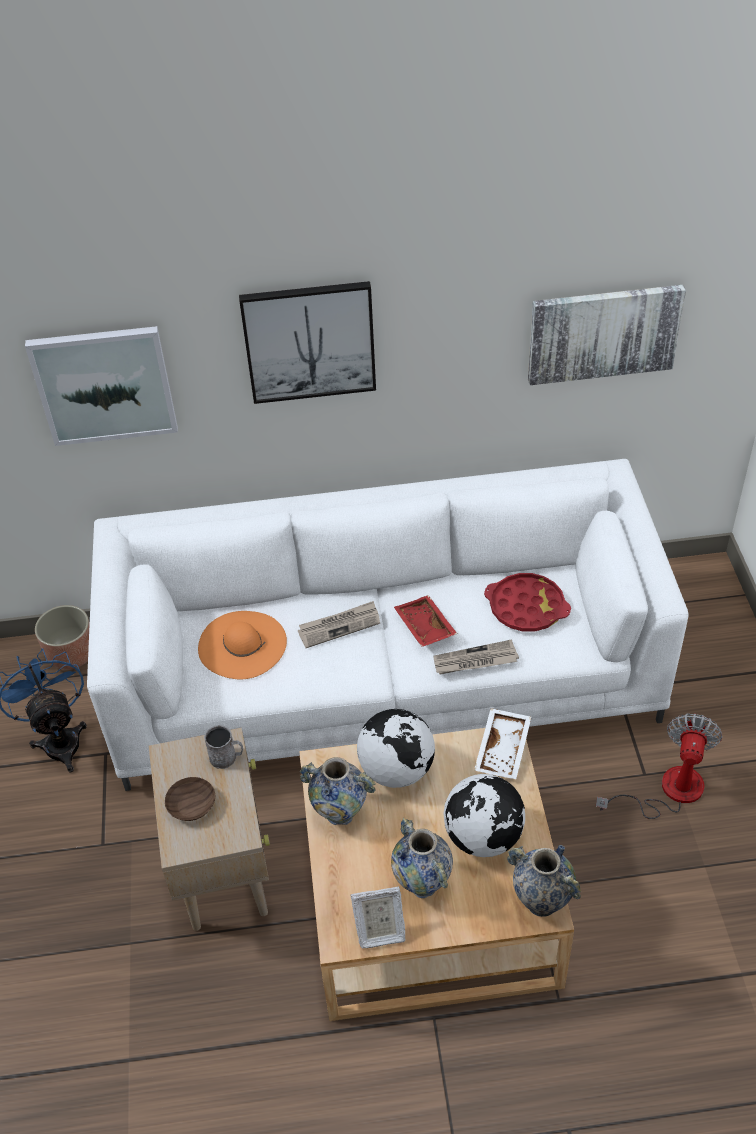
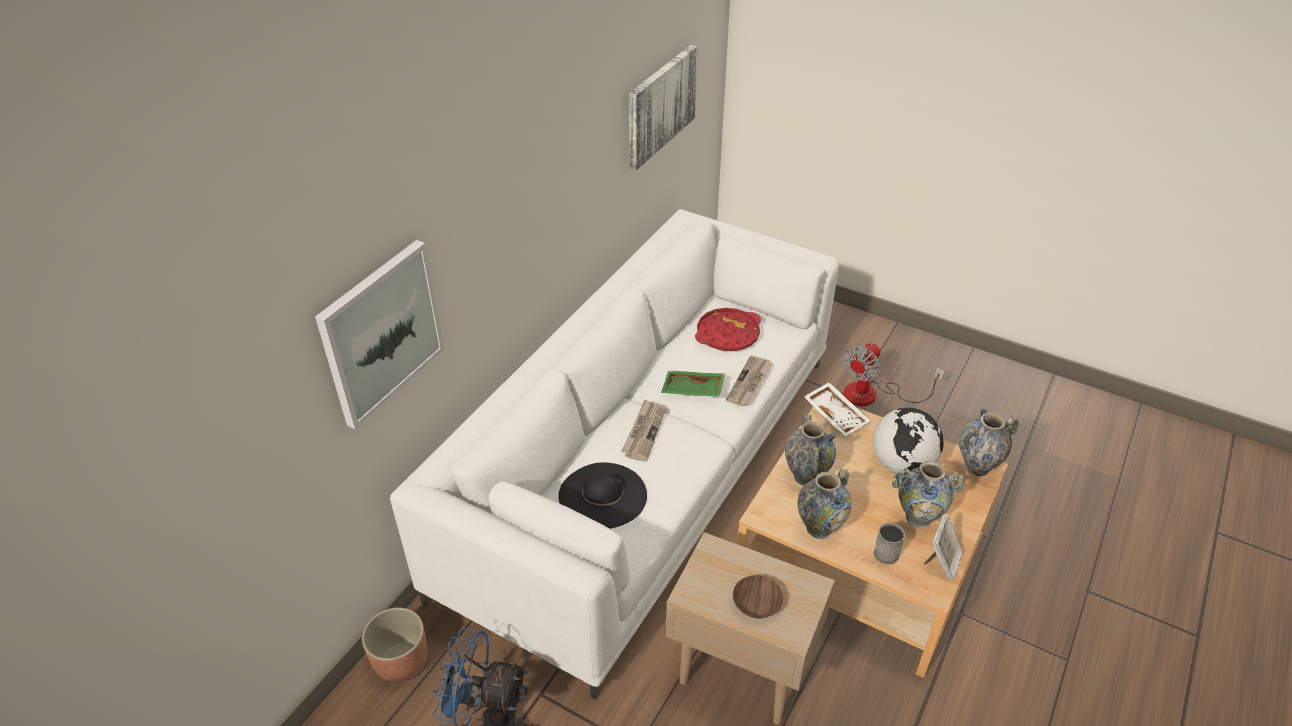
camera: 55 degrees left, 5 degrees down
(227, 757) = (727, 556): grey mug -> grey mug (888, 551)
(242, 644) = (602, 496): orange hat -> black hat
(309, 341) = (515, 199): picture -> none
(396, 770) = (806, 476): globe -> vase
(423, 627) = (692, 390): red tray -> green tray
(668, 791) = (872, 395): fan -> fan turned 105 degrees counterclockwise

